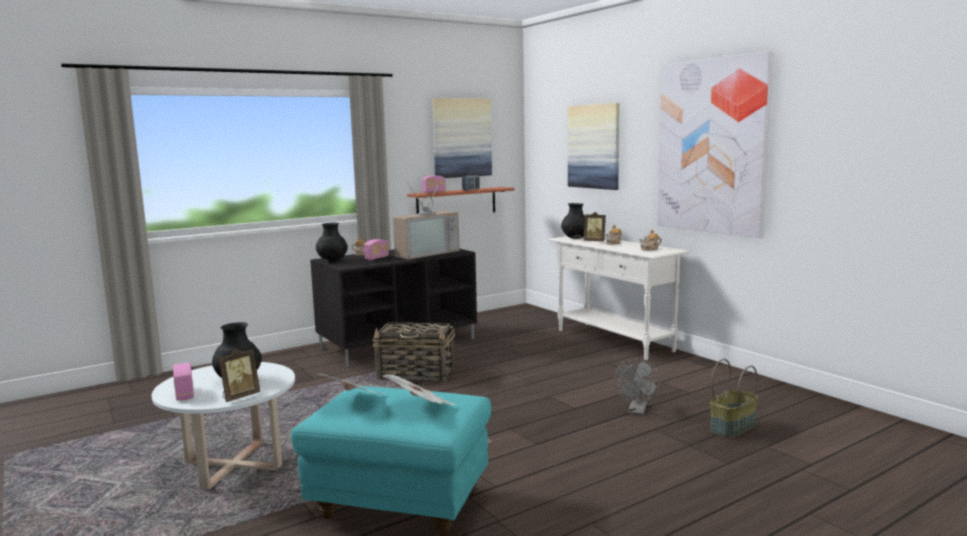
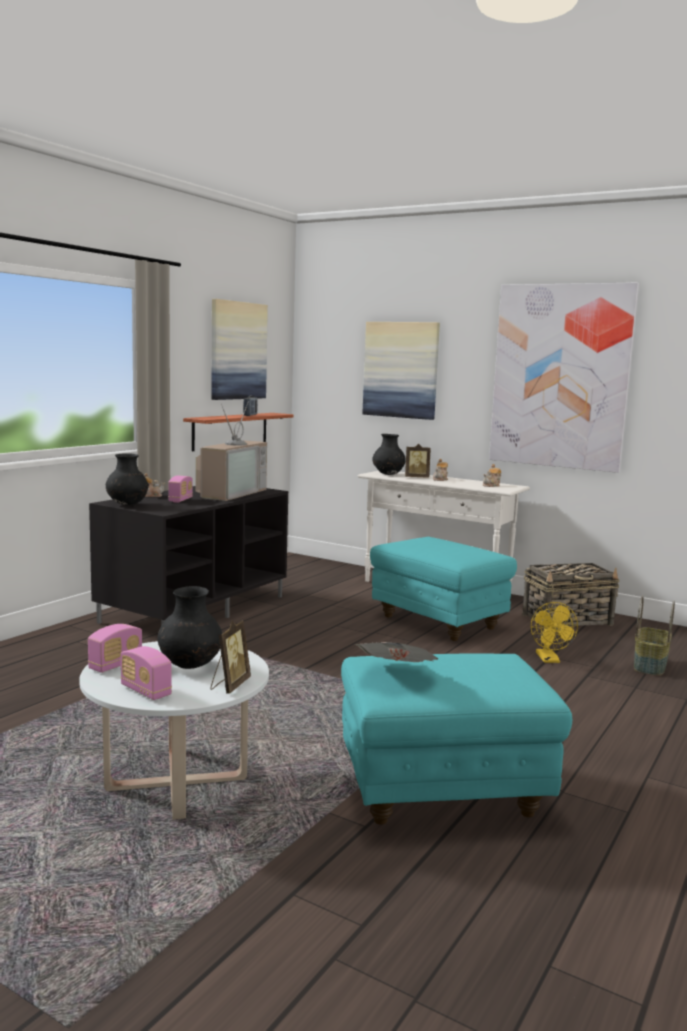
camera: 25 degrees left, 0 degrees up
(417, 374) = (266, 643): basket -> basket (568, 620)
(419, 408) = (482, 672): newspaper -> none
(434, 192) = (214, 417): radio -> radio (116, 665)
(578, 370) = (439, 622): none -> turquoise ottoman
(637, 411) = (549, 660): grey fan -> yellow fan

